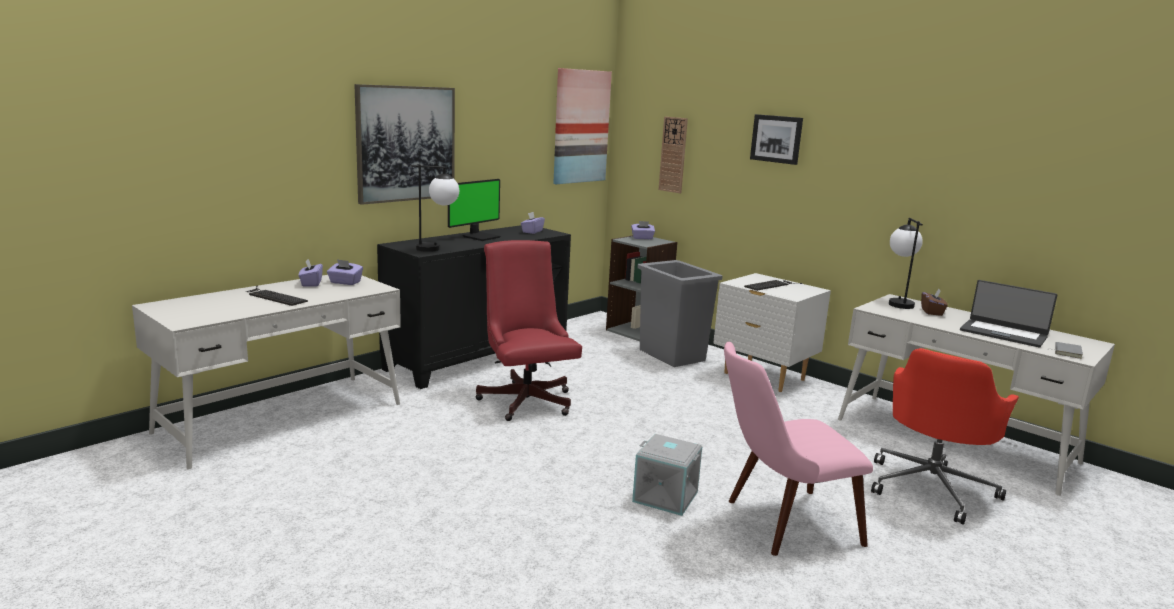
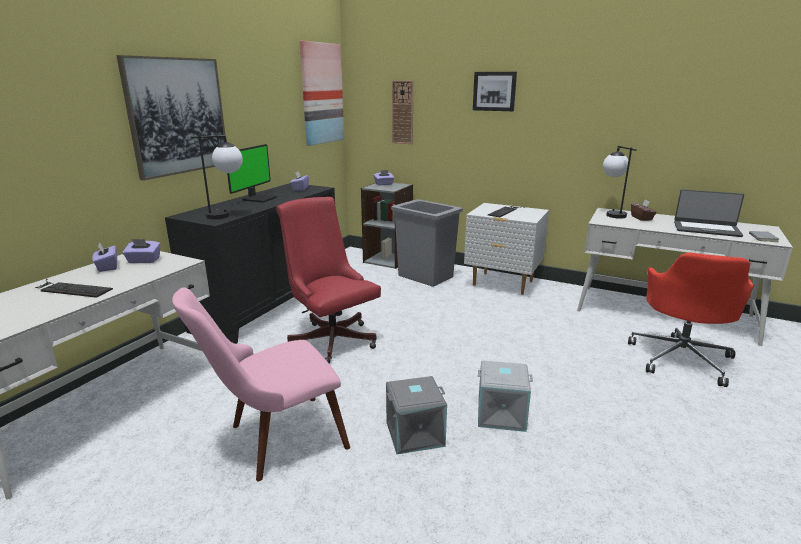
camera: 15 degrees left, 5 degrees up
(563, 494) = (415, 433): none -> grey storage box
(778, 523) = (603, 420): pink chair -> pink chair (273, 441)

